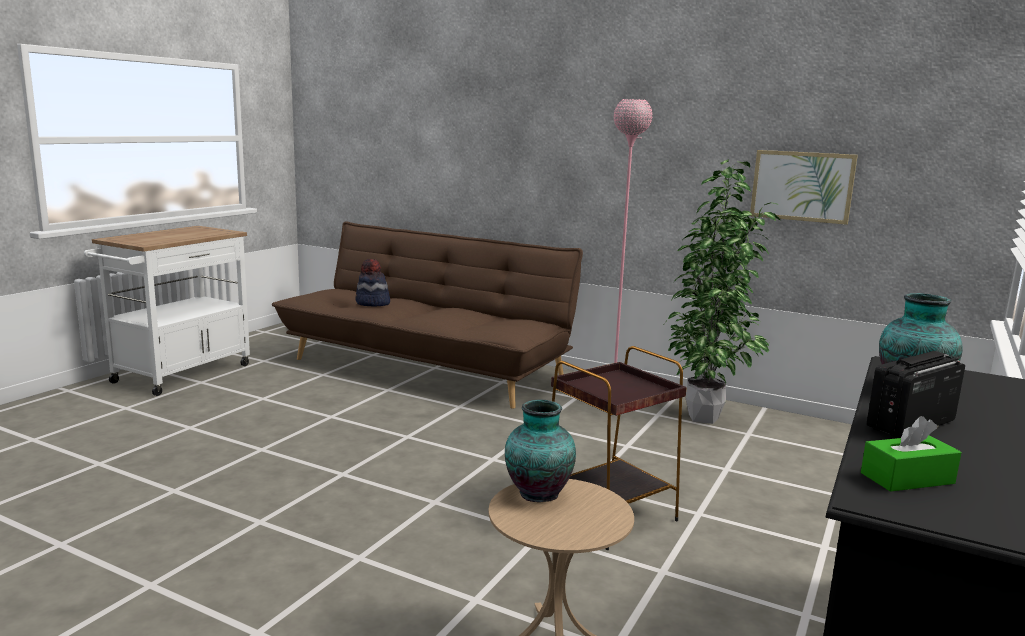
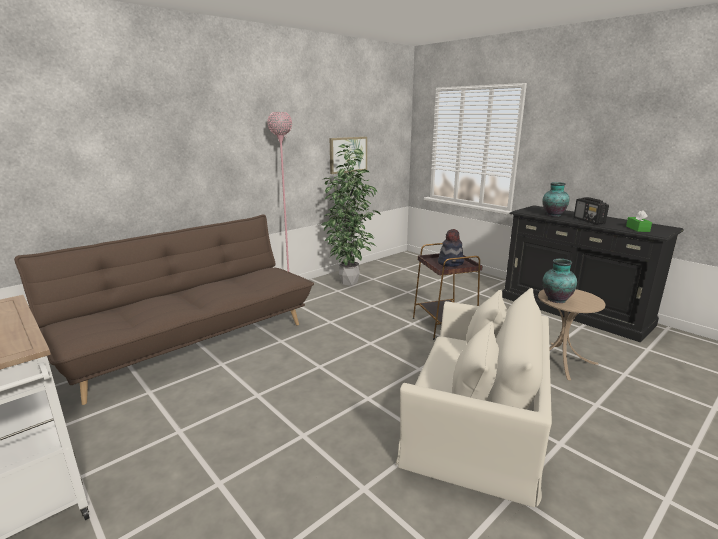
camera: 70 degrees left, 5 degrees up
(303, 555) = (477, 422): none -> beige armchair
(372, 303) = (154, 310): hat -> hat (451, 263)

